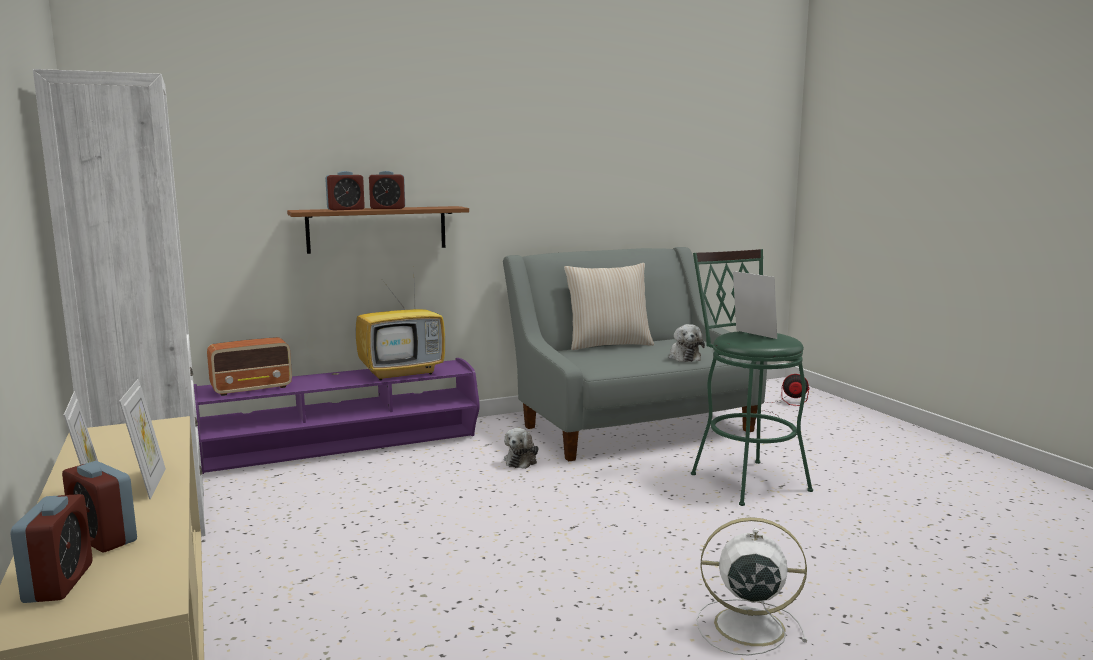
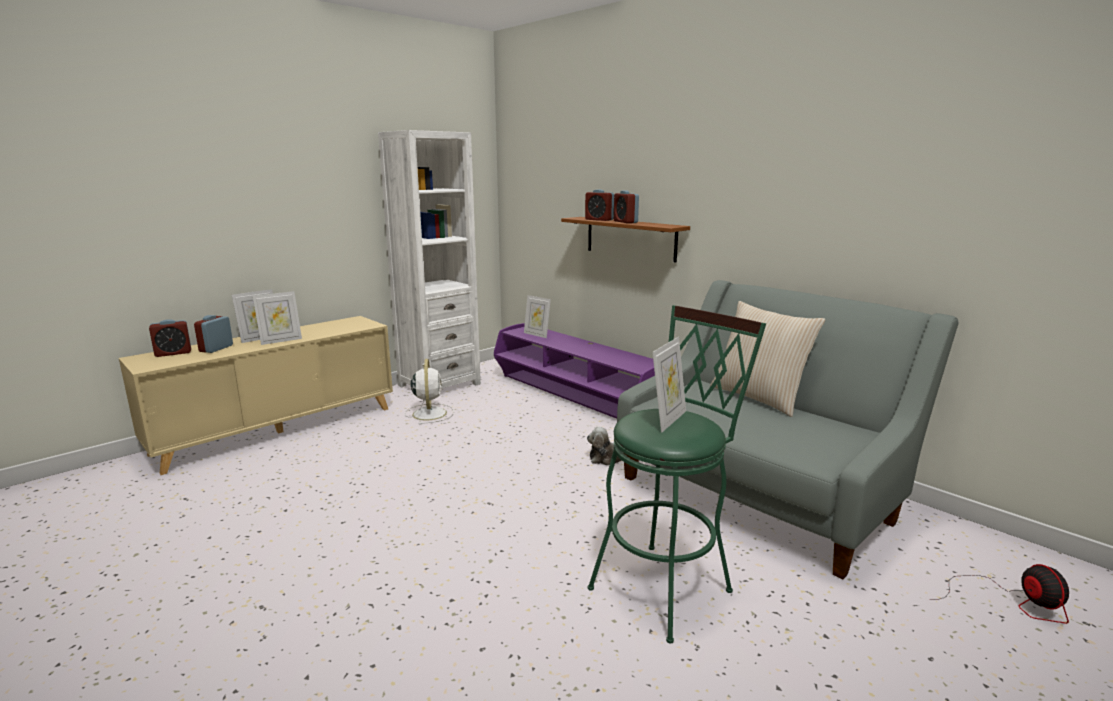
camera: 70 degrees right, 5 degrees up
(252, 388) = (537, 334): radio -> picture frame
(403, 373) = (613, 357): television -> none
(684, 357) = (760, 436): plush toy -> none
(745, 626) = (335, 610): white fan -> white fan (429, 413)

